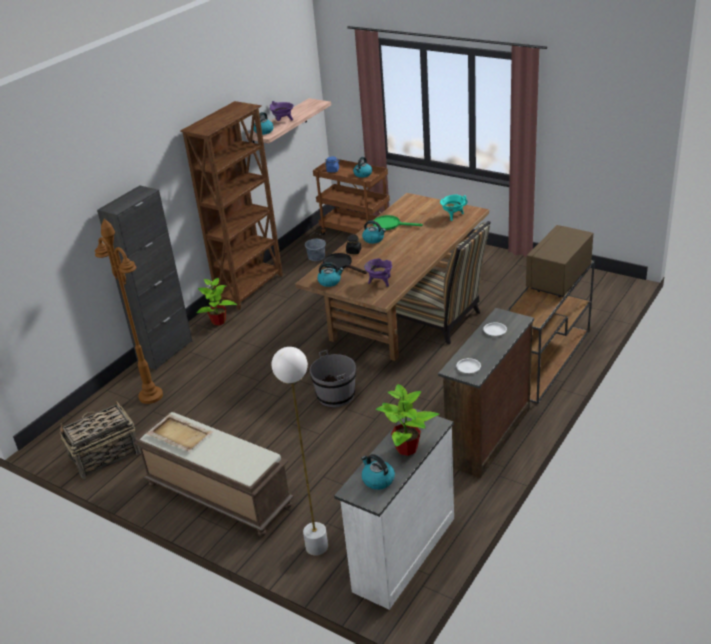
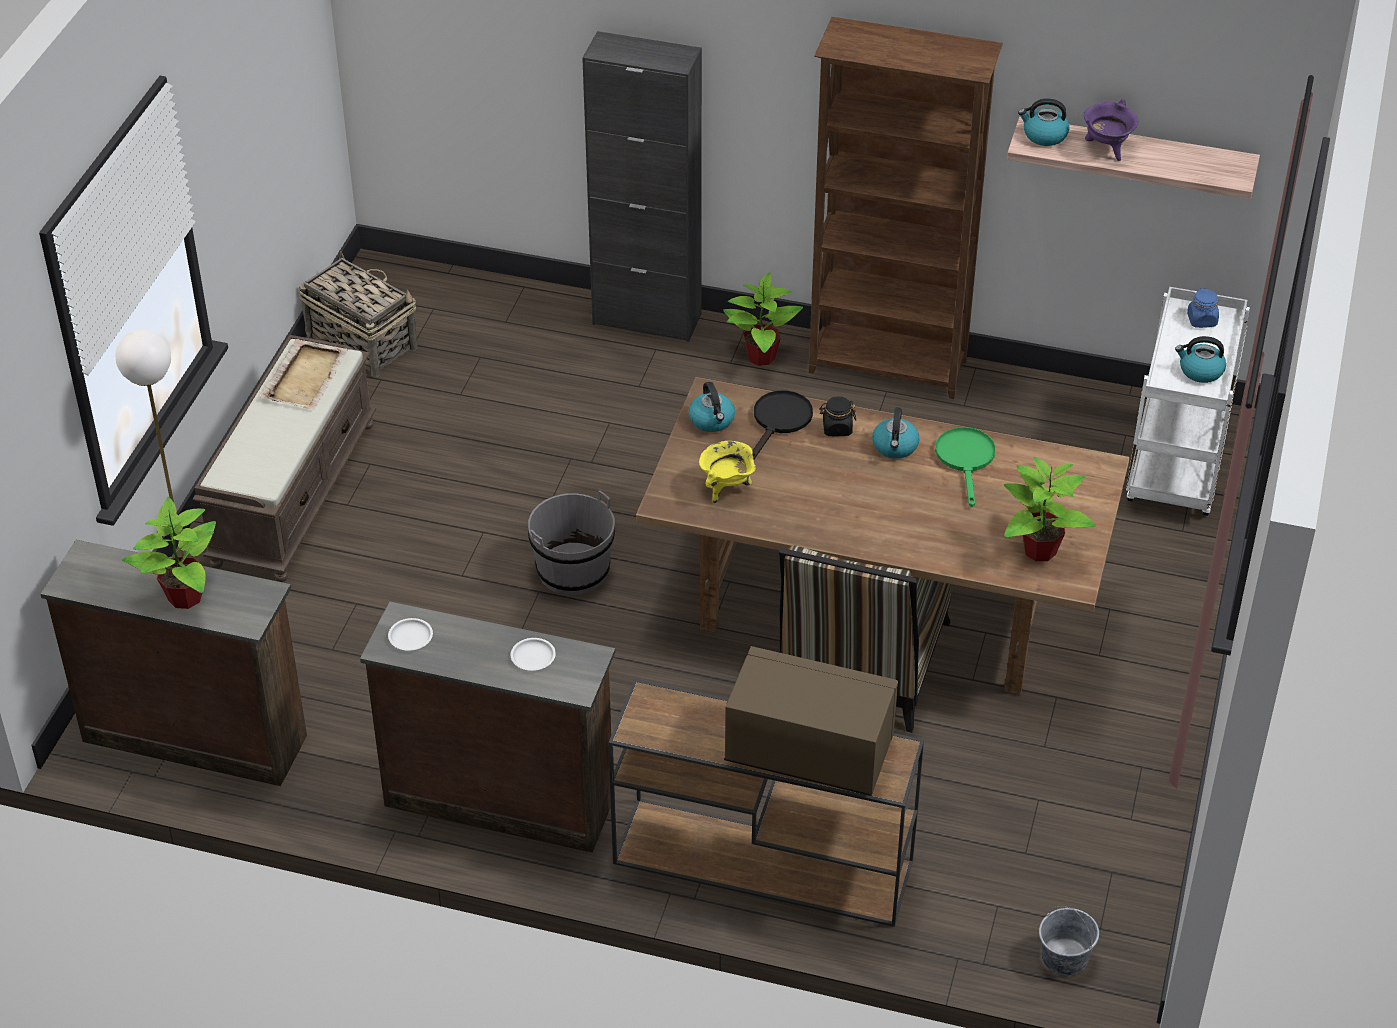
camera: 70 degrees right, 10 degrees up
(150, 396) = (519, 341): brown floor lamp -> none
(316, 257) = (1045, 431): grey bucket -> grey bucket (1064, 956)
(356, 233) = (1177, 469): brown cart -> white cart
(377, 480) = (110, 578): kettle -> none
(380, 282) = (727, 488): purple cooking pot -> yellow cooking pot
(402, 553) = (195, 735): white dresser -> brown dresser
(453, 216) = (1038, 550): turquoise cooking pot -> potted plant

